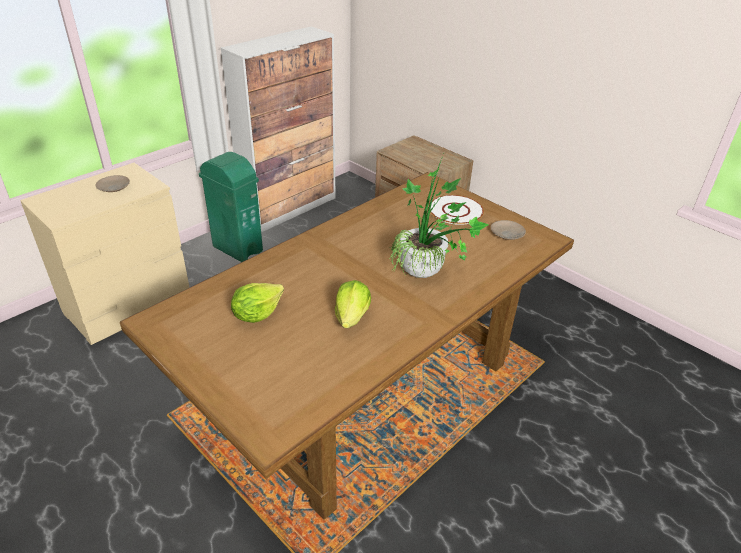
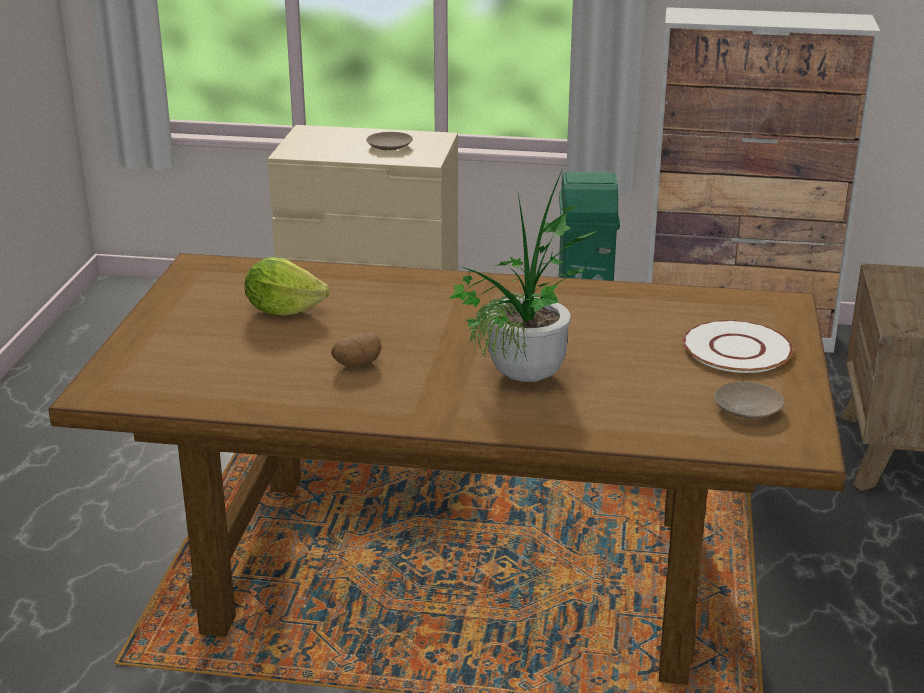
camera: 55 degrees right, 10 degrees down
(352, 317) = (356, 364): lettuce -> potato

